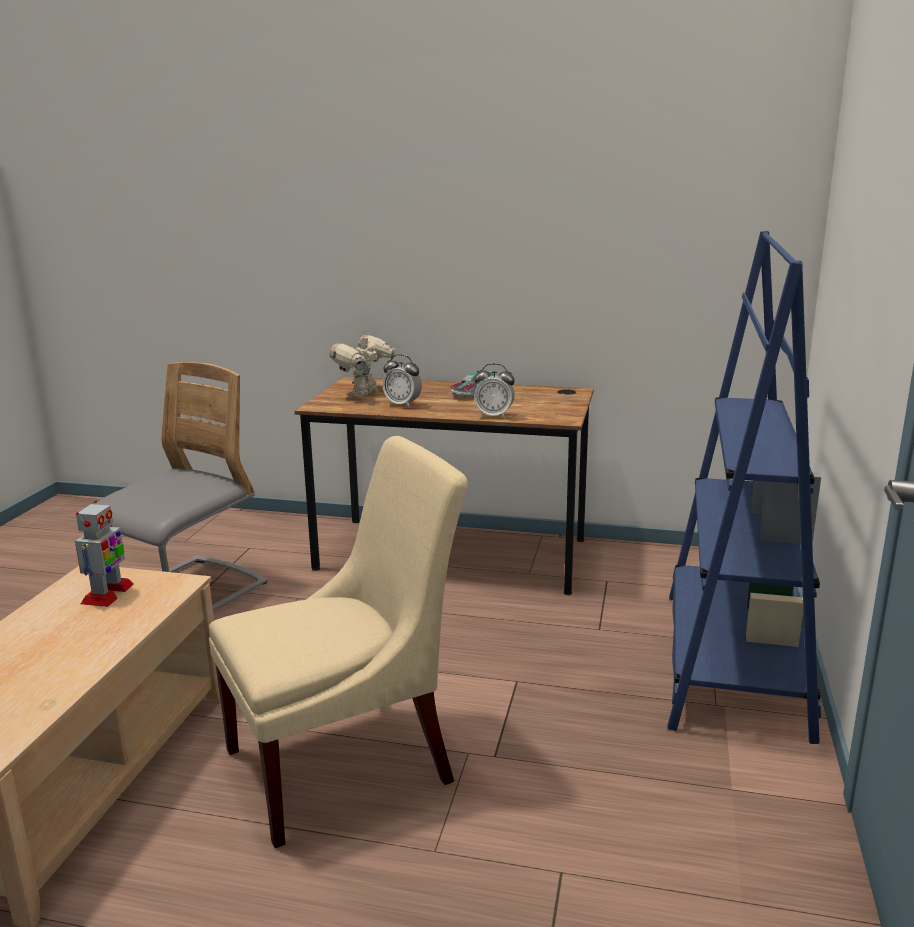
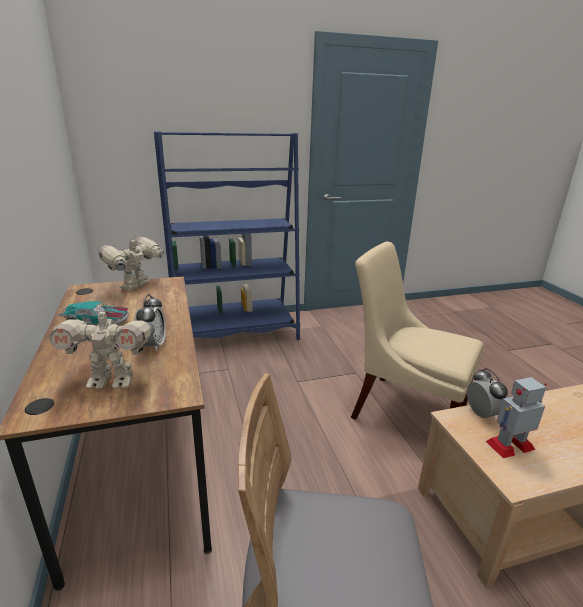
camera: 120 degrees left, 5 degrees up
(494, 416) = (173, 302): alarm clock -> alarm clock (481, 414)
(559, 407) = (136, 287): none -> toy robot

